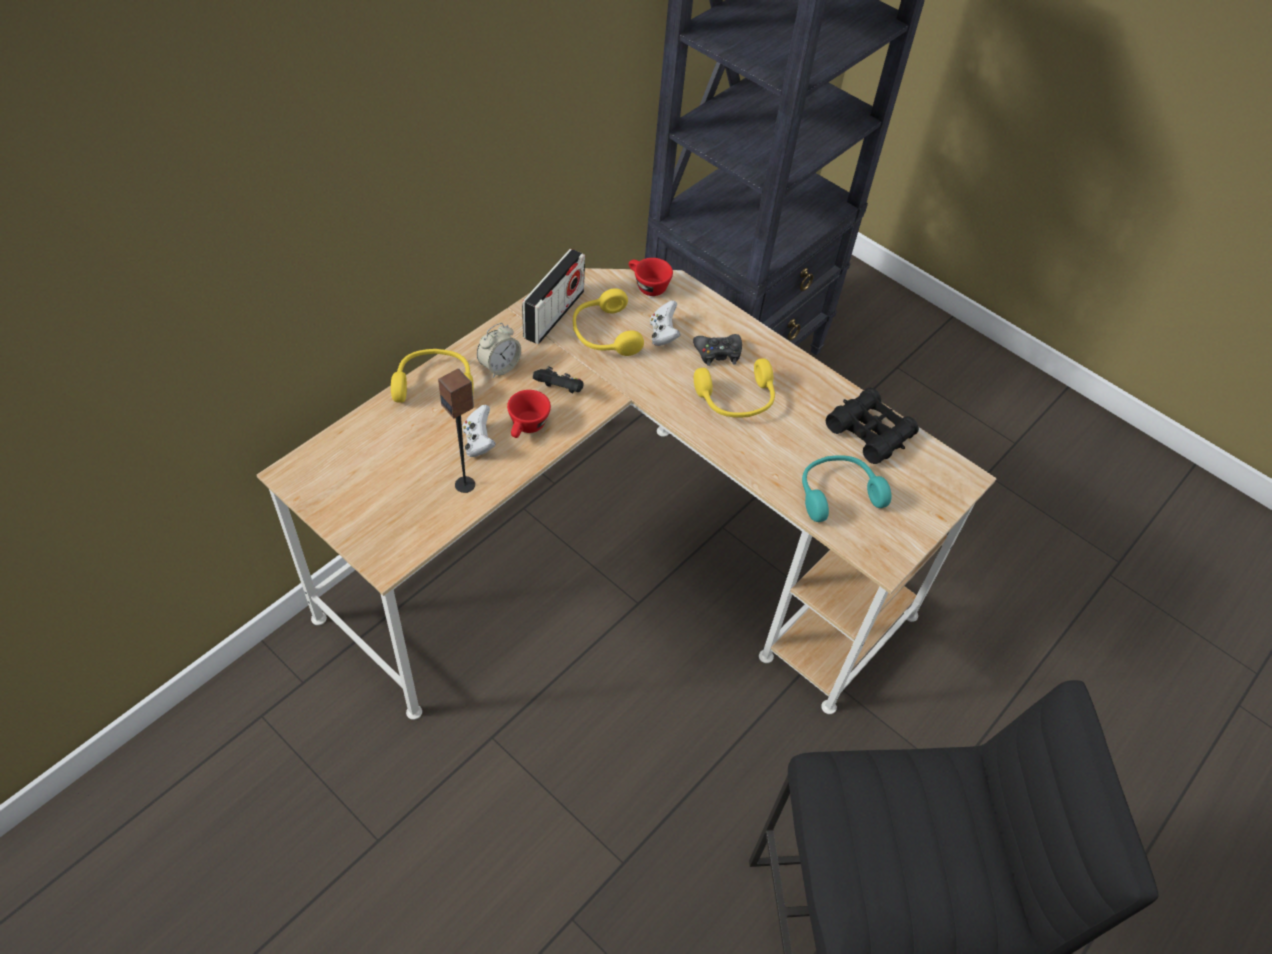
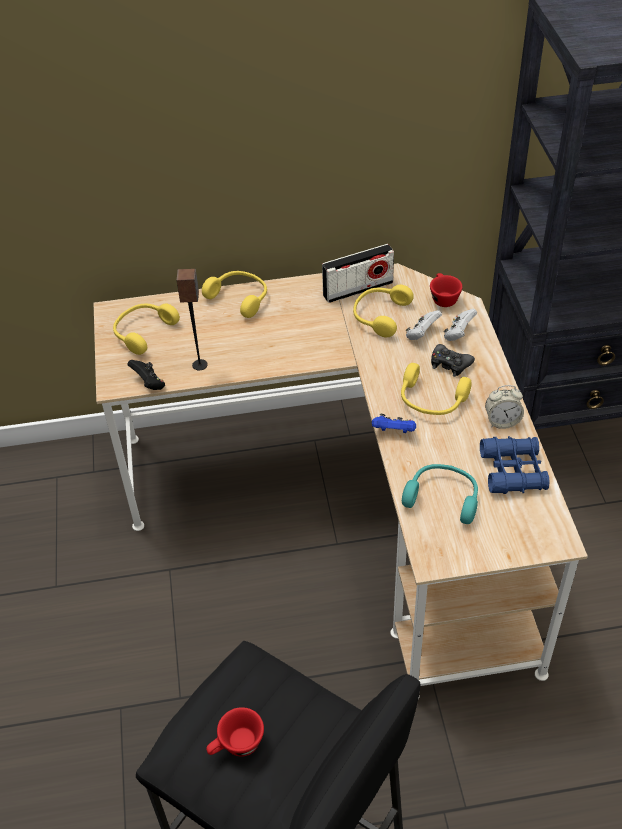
camera: 45 degrees right, 5 degrees down
(358, 480) = (143, 332): none -> yellow headphones
(479, 442) = (232, 344): white game controller -> white game controller (458, 334)
(499, 367) = (290, 305): alarm clock -> alarm clock (502, 421)
(527, 427) = (270, 350): red cup -> red cup (236, 746)
(560, 390) = (314, 337): black game controller -> black game controller (149, 383)
(733, 452) = (394, 432): none -> blue game controller
(869, 432) = (513, 471): black binoculars -> blue binoculars

